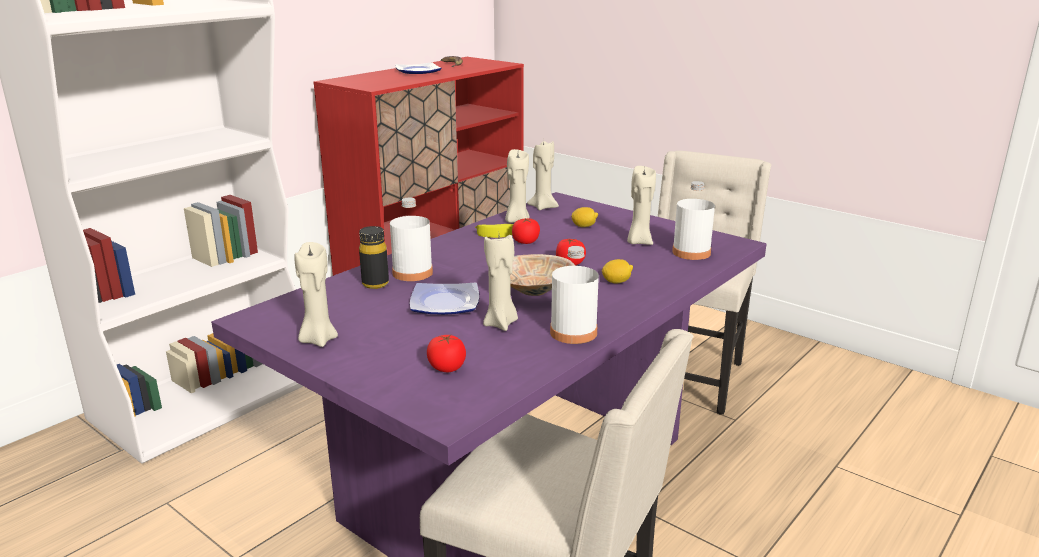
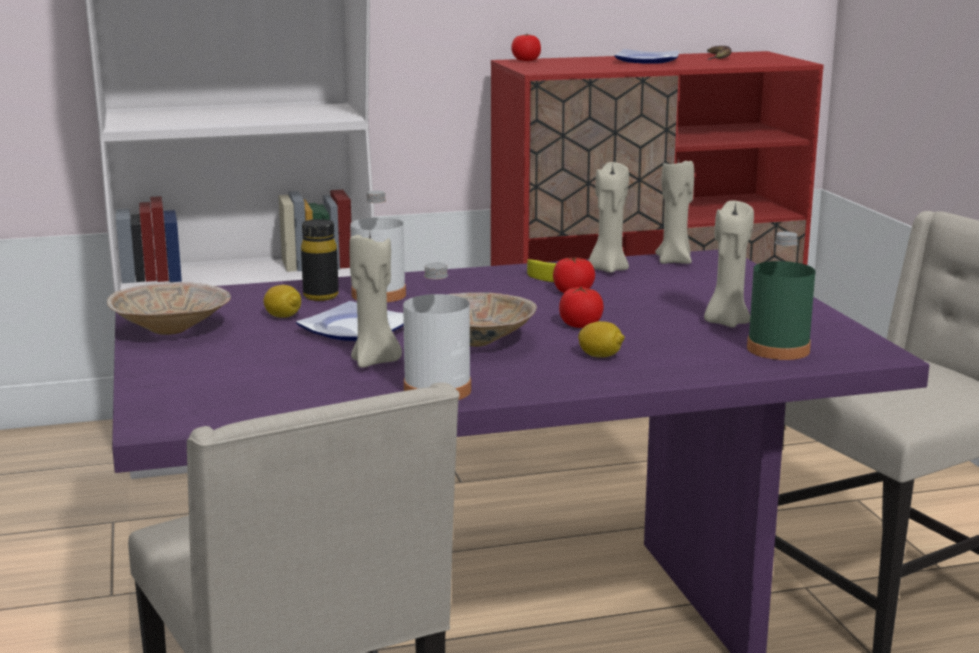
camera: 35 degrees right, 5 degrees down
(318, 340) = (173, 330): beige candle -> beige bowl
(447, 368) = (240, 384): tomato -> tomato (526, 60)
(584, 226) = (686, 291): lemon -> lemon (283, 316)
(691, 252) = (778, 349): white bottle -> green bottle

